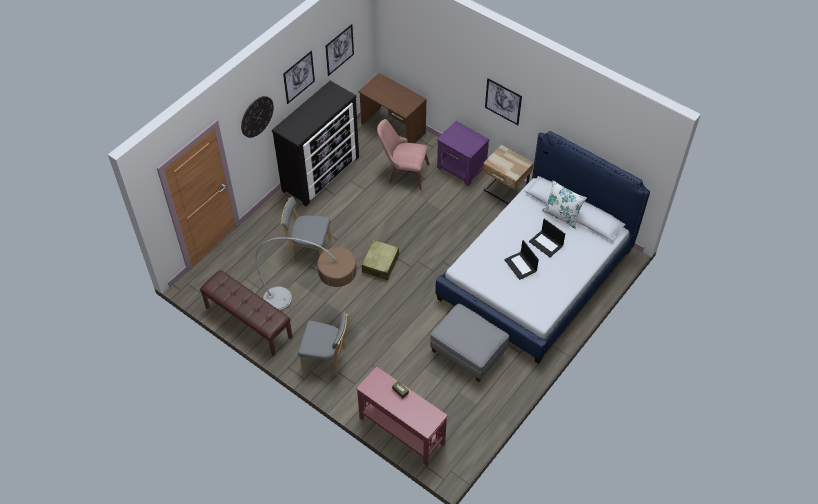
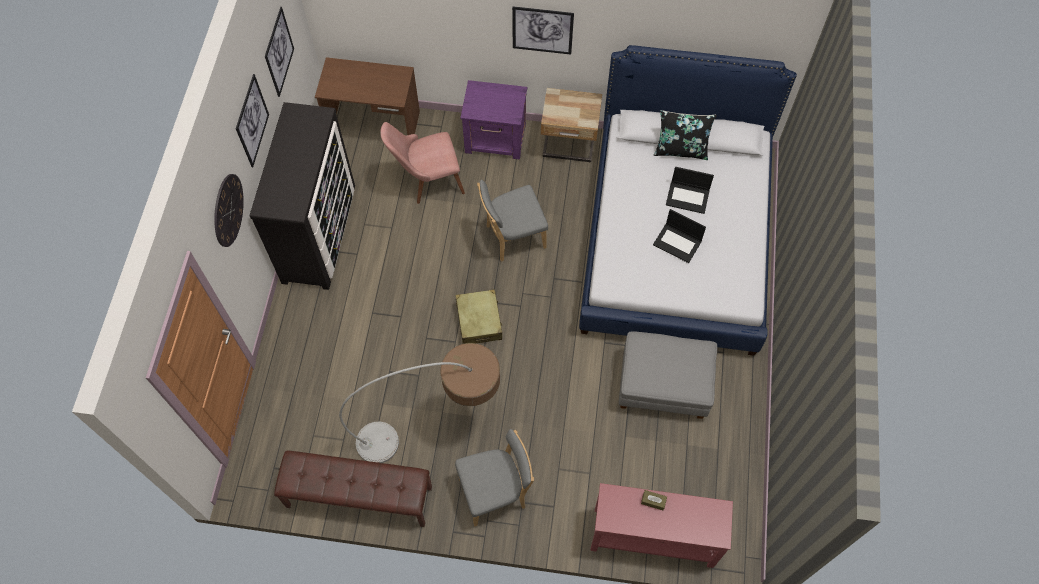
camera: 30 degrees left, 10 degrees up
(309, 249) = (372, 348): grey chair -> grey chair (512, 237)
(561, 215) = (680, 150): white pillow -> black pillow

